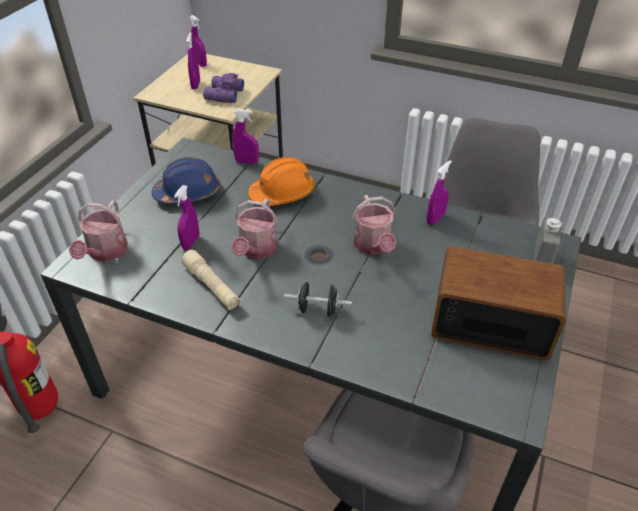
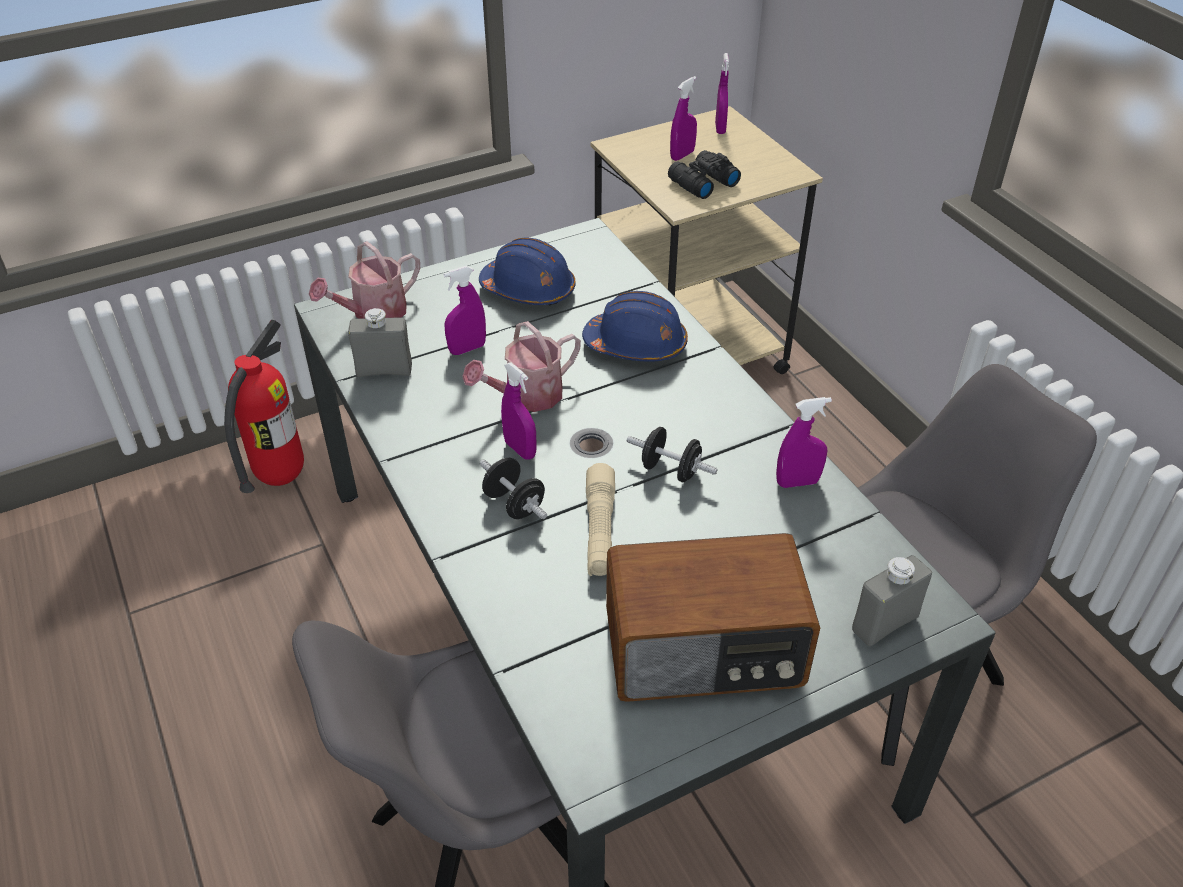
camera: 40 degrees right, 0 degrees up
(153, 281) = (384, 370): none -> grey bottle
(212, 286) = (434, 410): beige flashlight -> beige flashlight (600, 530)
(223, 95) = (701, 183): purple binoculars -> black binoculars
(247, 162) = (638, 284): purple spray bottle -> purple spray bottle (520, 449)
(283, 193) = (636, 345): orange hard hat -> blue hard hat
(373, 246) = (670, 470): watering can -> black dumbbell
(490, 321) = (705, 651): radio -> radio turned 120 degrees clockwise

